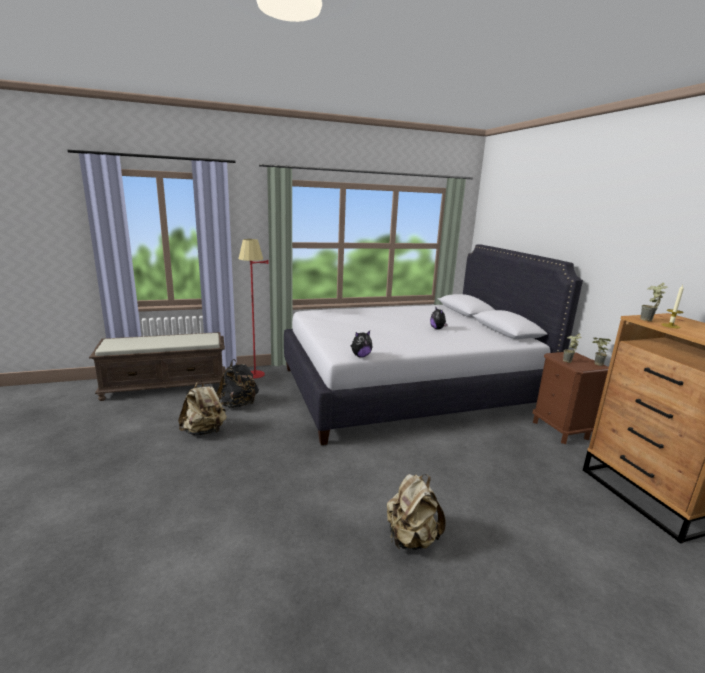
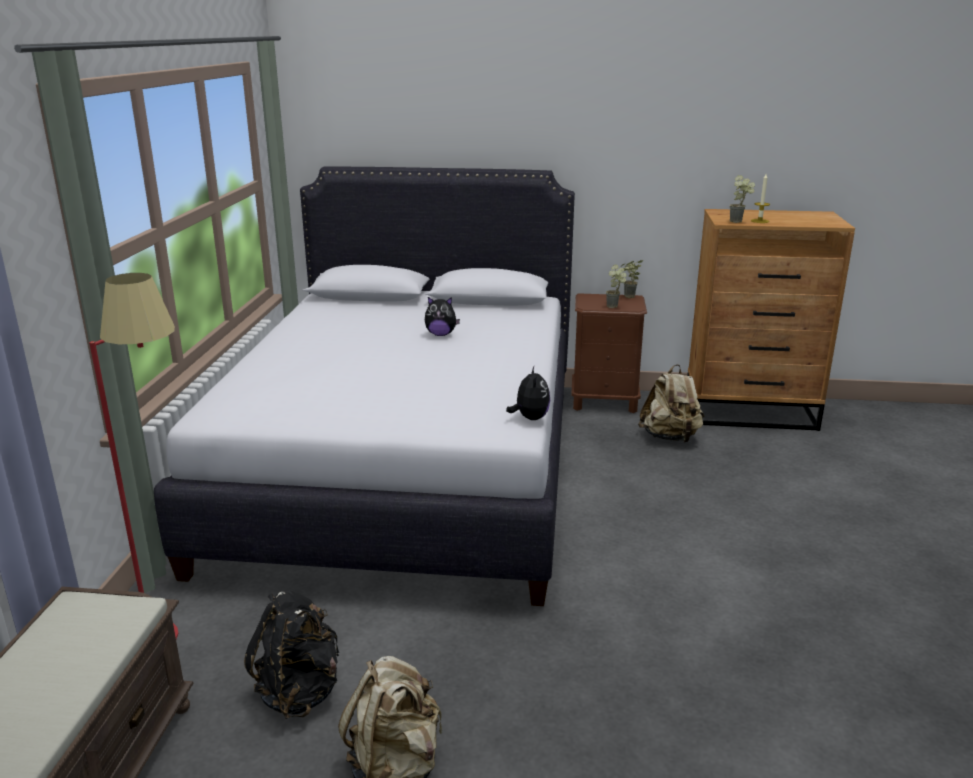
camera: 65 degrees left, 5 degrees up
(411, 539) = (798, 583): beige backpack -> beige backpack (670, 437)

